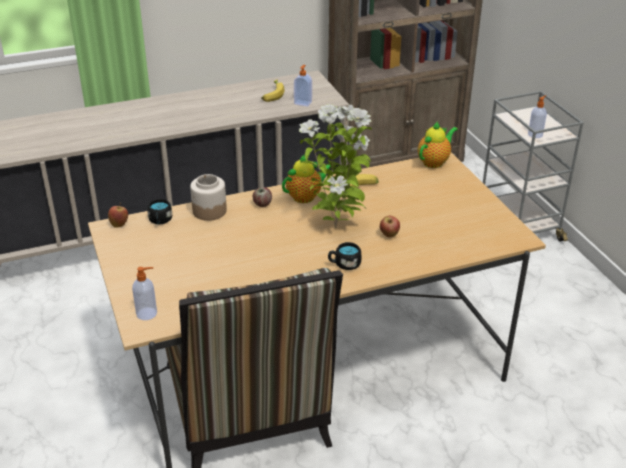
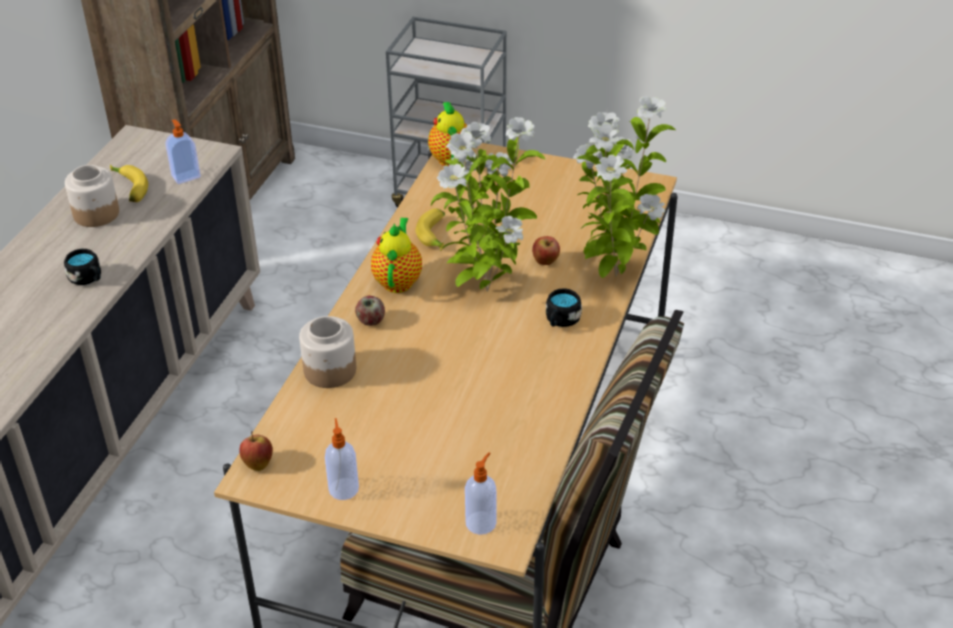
camera: 50 degrees left, 5 degrees up
(160, 221) = (297, 423): black mug -> black mug (88, 279)
(243, 97) = (95, 214): none -> jar
(412, 264) = (613, 275): none -> potted plant
(535, 134) = (464, 71): soap dispenser -> soap dispenser (343, 488)

